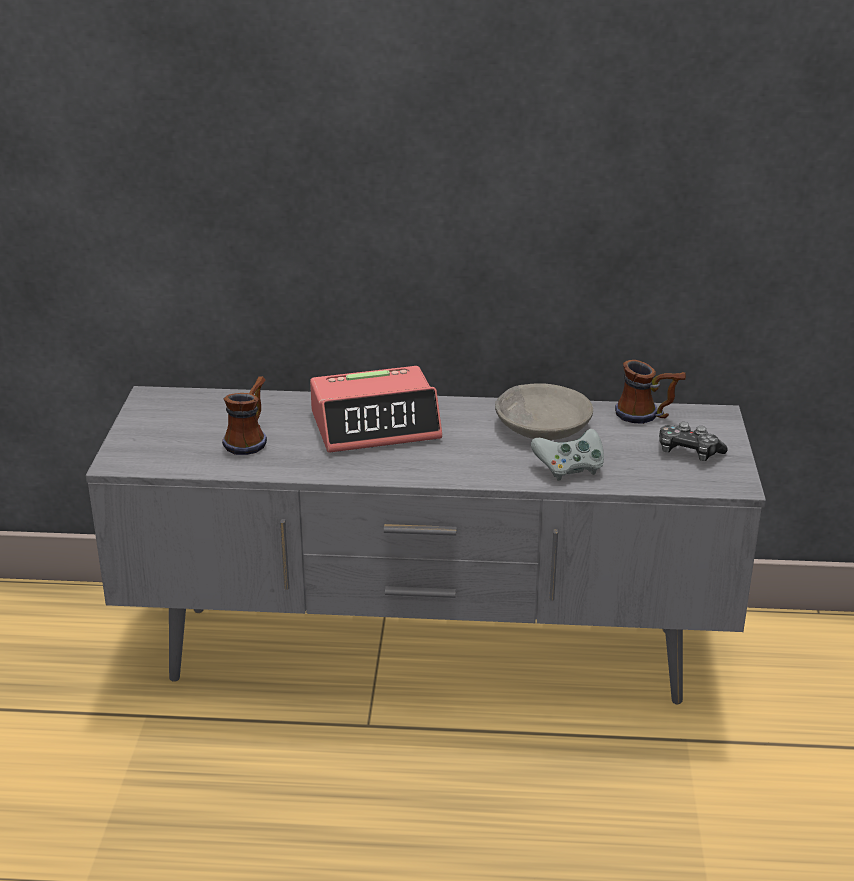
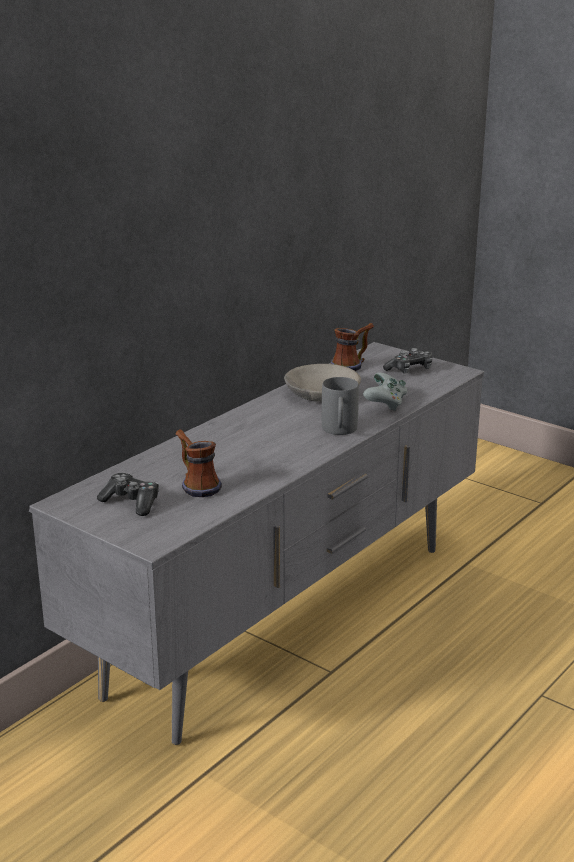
camera: 55 degrees left, 5 degrees down
(183, 424) = (131, 502): none -> game controller
(376, 425) = (243, 438): alarm clock -> none
(459, 467) = (339, 431): none -> grey mug

